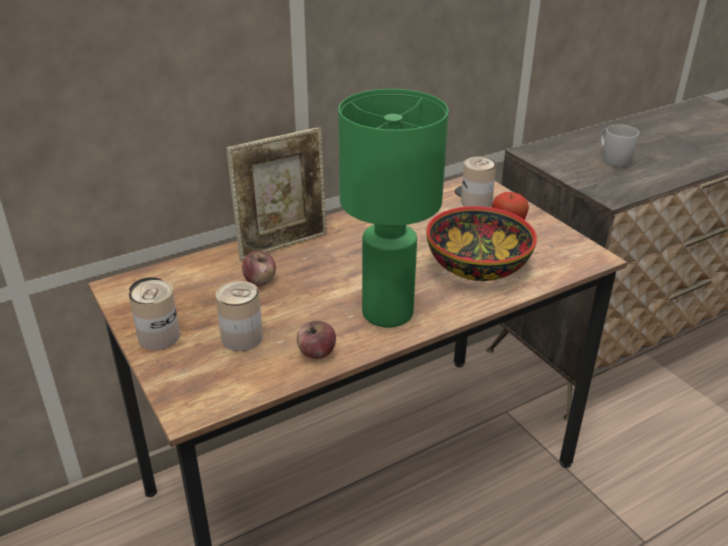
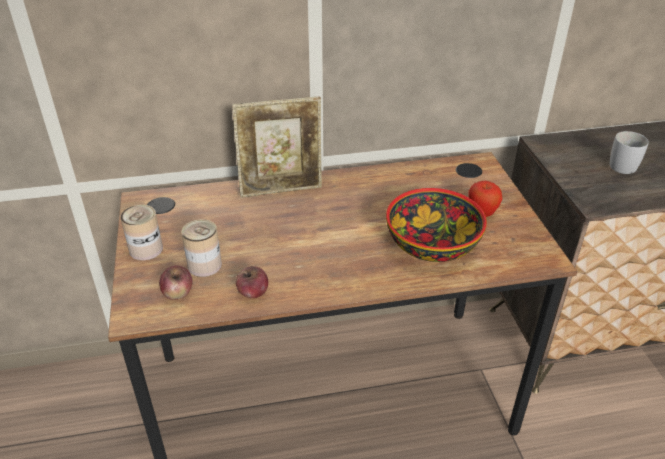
camera: 20 degrees right, 5 degrees up
(260, 280) = (245, 218): apple -> apple (178, 293)
(387, 312) = (330, 270): green table lamp -> none
(476, 201) = (469, 181): can -> none

